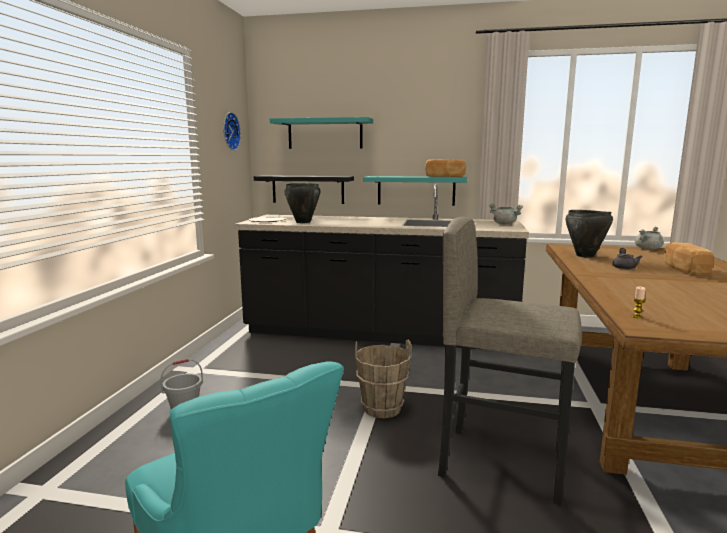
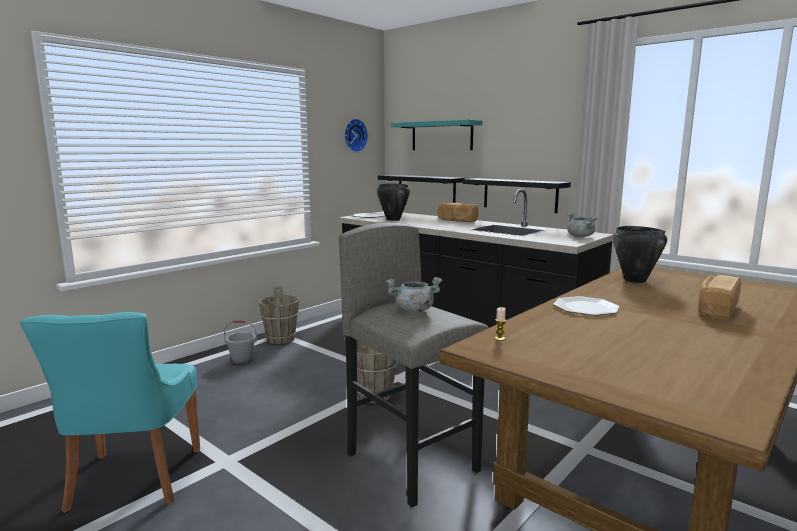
camera: 30 degrees right, 0 degrees up
(203, 374) = (281, 339): none -> brown bucket
(416, 190) = (520, 195): turquoise shelf -> black shelf
(445, 177) = (541, 181): bread -> bread (457, 221)
(615, 281) = (585, 307): none -> plate
(624, 267) = (645, 297): grey teapot -> none
(648, 249) = (749, 283): grey cooking pot -> grey cooking pot (414, 310)

